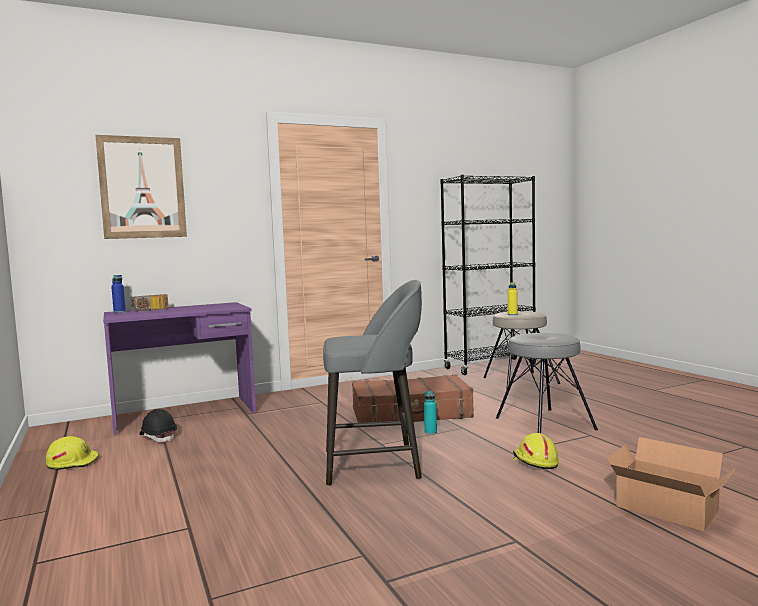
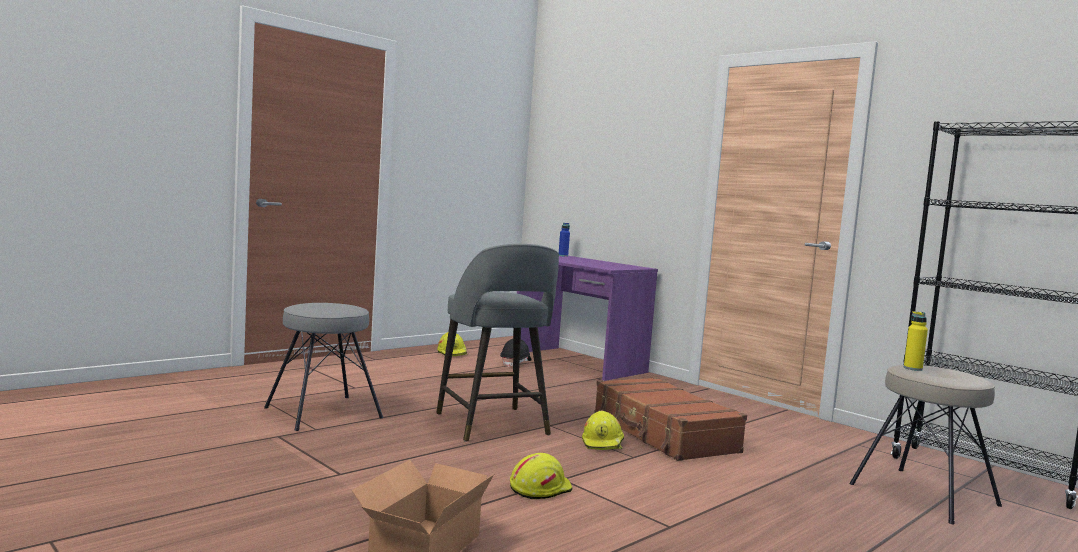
camera: 70 degrees right, 0 degrees up
(142, 187) = (604, 145): picture -> none
(150, 310) = (578, 259): radio -> none
(430, 432) = (603, 443): turquoise bottle -> yellow hard hat
(544, 424) = (693, 500): grey stool -> grey stool (322, 412)

